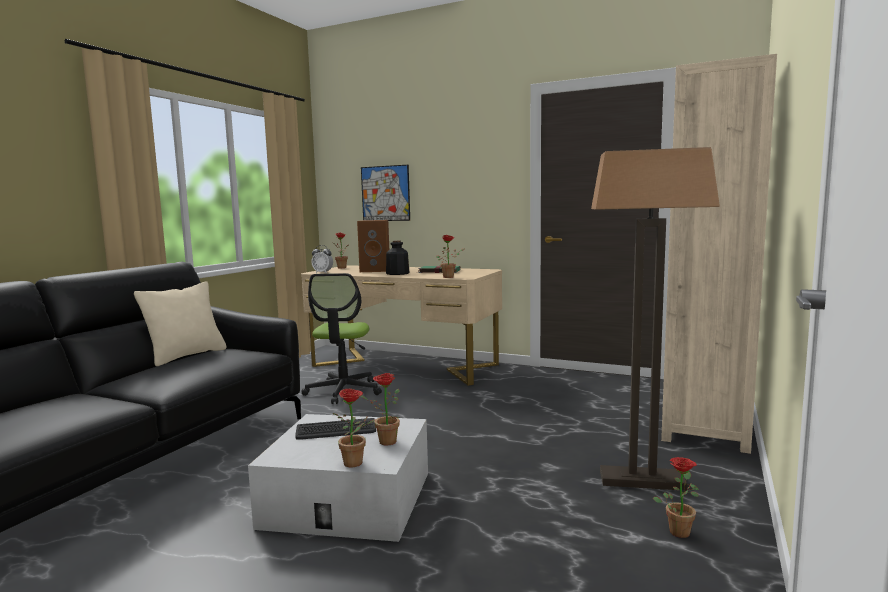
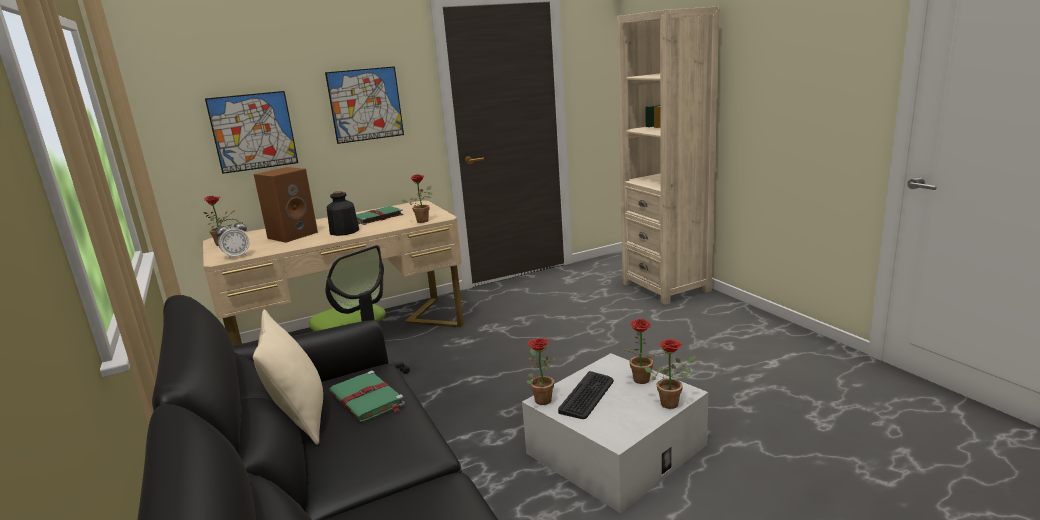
camera: 50 degrees left, 10 degrees up
(216, 359) = (367, 399): none -> green book
(464, 179) = (365, 104): none -> picture
(642, 480) = (710, 332): floor lamp -> none
(679, 530) = (776, 347): potted plant -> potted plant (540, 399)

